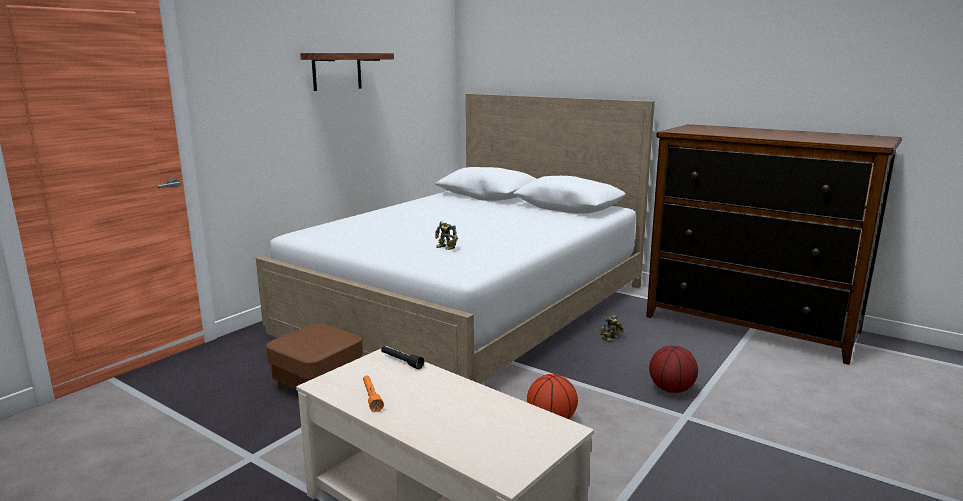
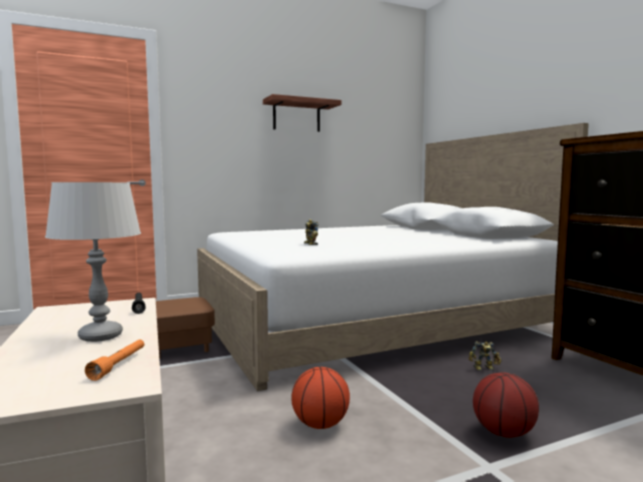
camera: 30 degrees right, 10 degrees down
(371, 397) = (57, 322): orange flashlight -> orange flashlight (119, 365)
(446, 400) = (100, 336): none -> grey table lamp

